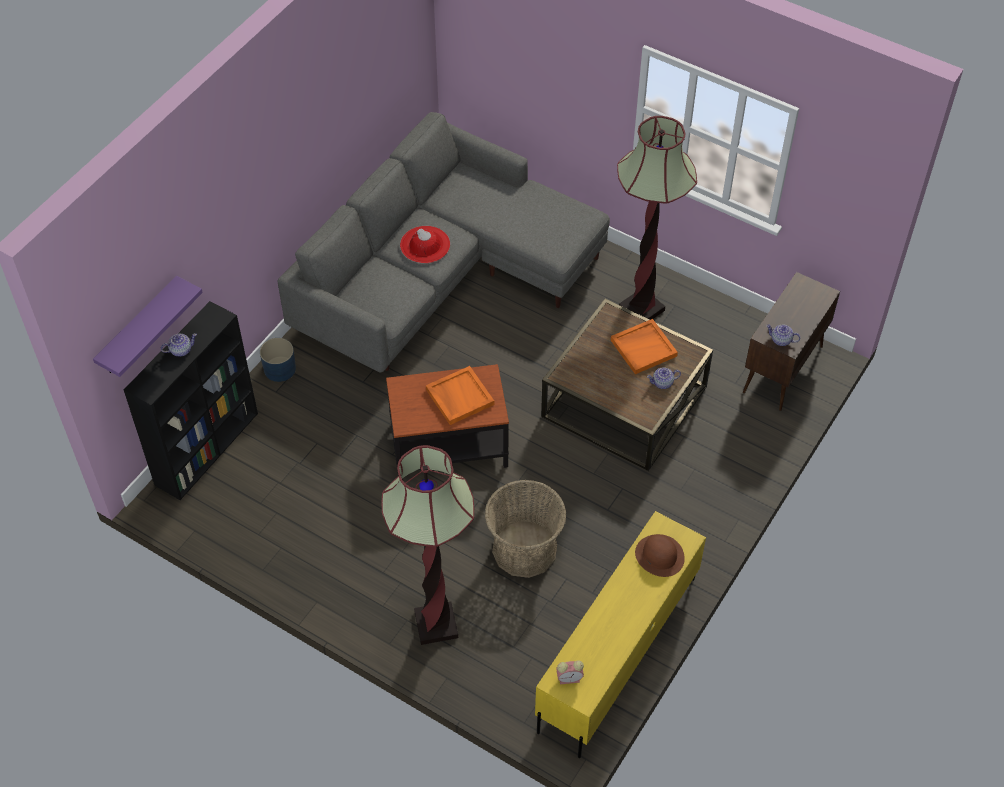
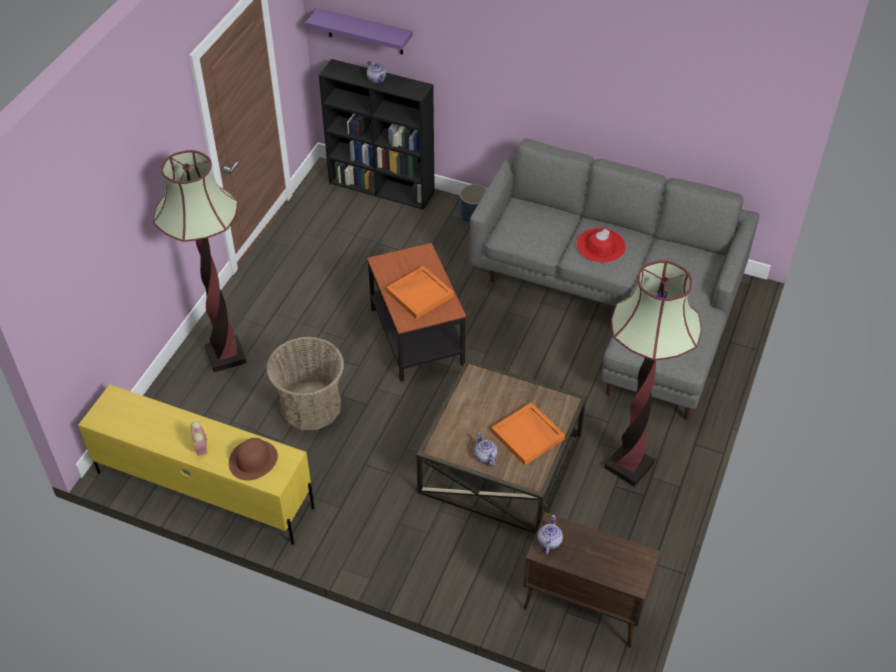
camera: 80 degrees right, 5 degrees down
(570, 678) = (117, 406): alarm clock -> alarm clock (201, 447)

